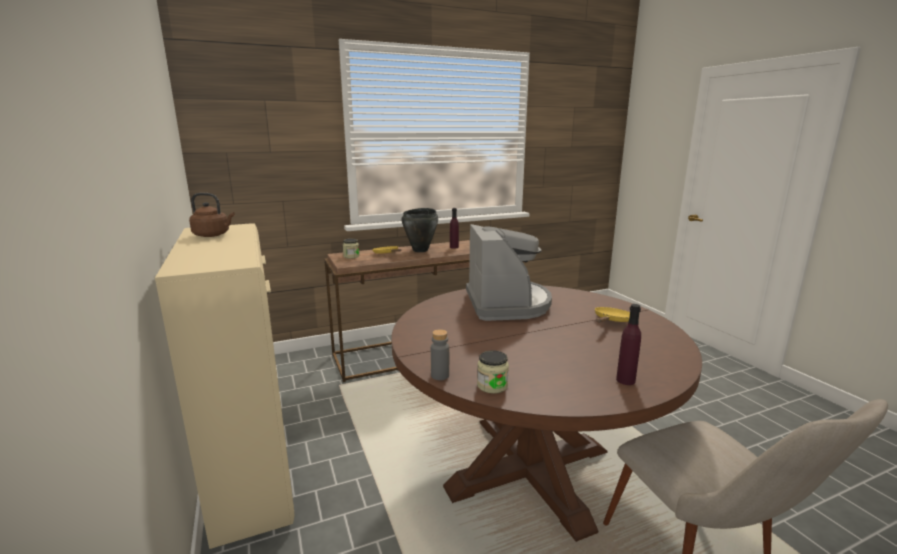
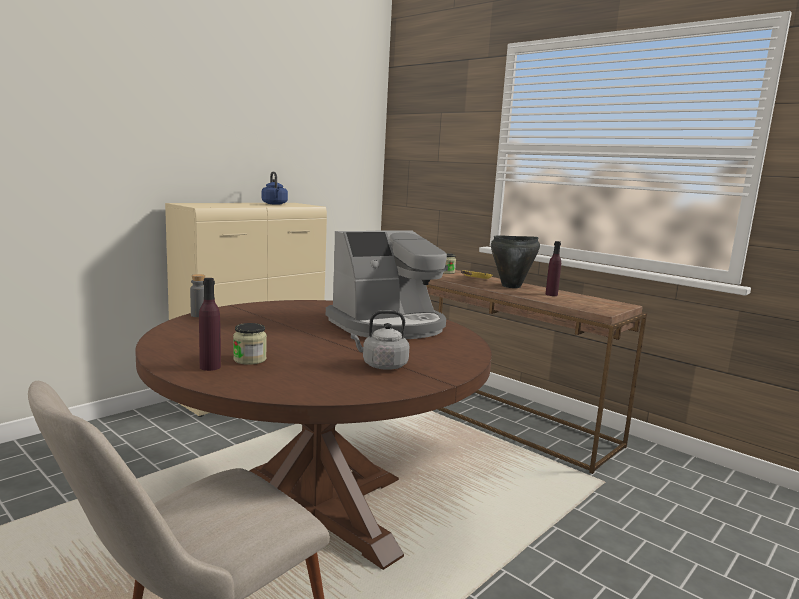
camera: 65 degrees right, 5 degrees down
(213, 235) = (274, 204): brown kettle -> blue kettle
(492, 385) = (185, 328): jar -> jar (250, 359)
(612, 321) = (382, 365): yellow frying pan -> grey kettle

